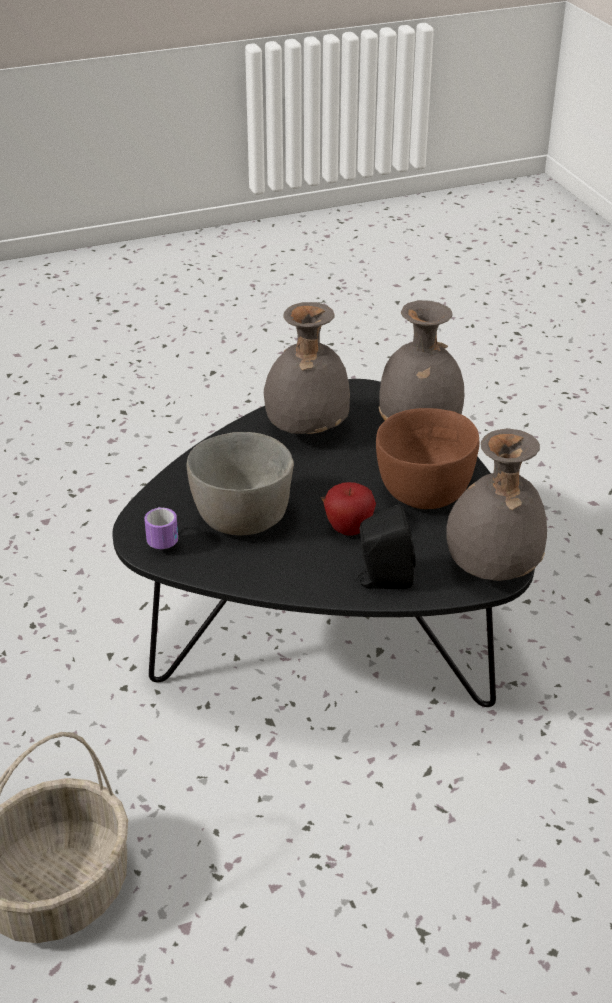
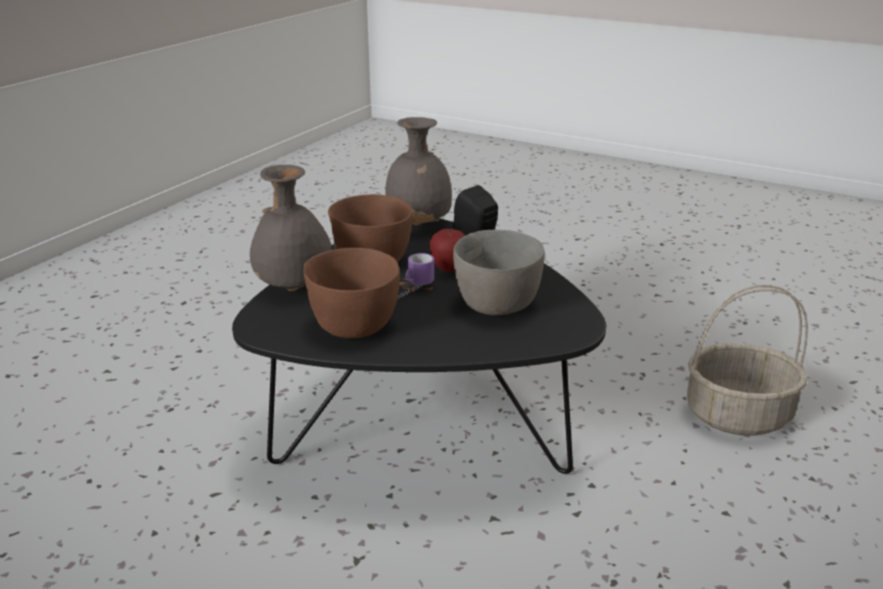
camera: 130 degrees left, 10 degrees down
(161, 535) = (563, 322): mug -> mug (411, 292)
(305, 430) = (354, 327): grey vase -> brown bowl

